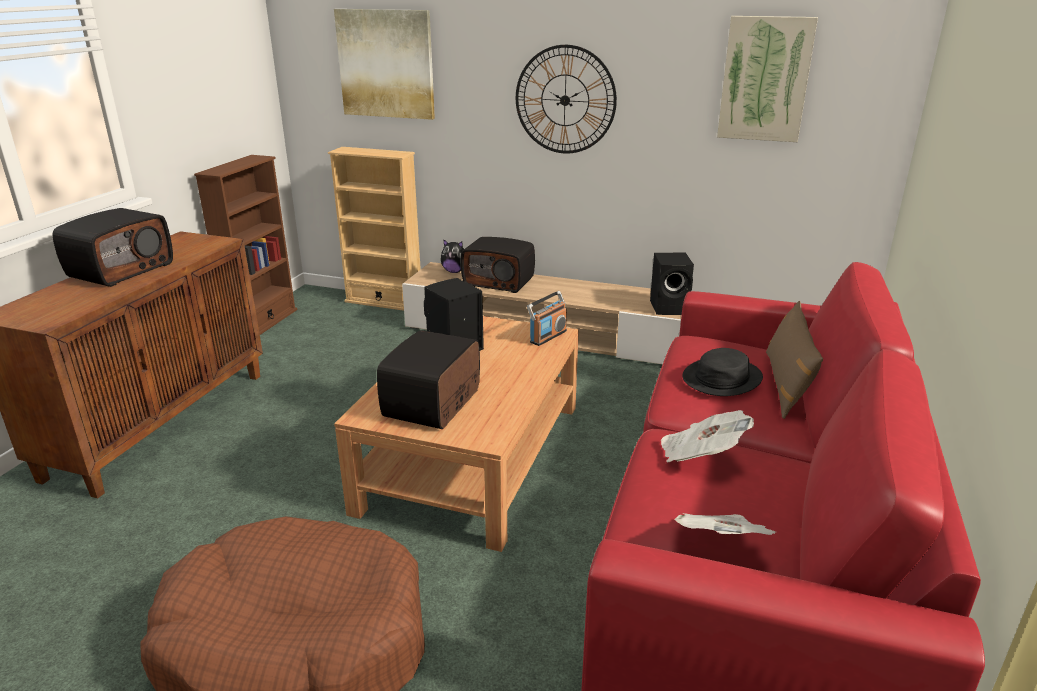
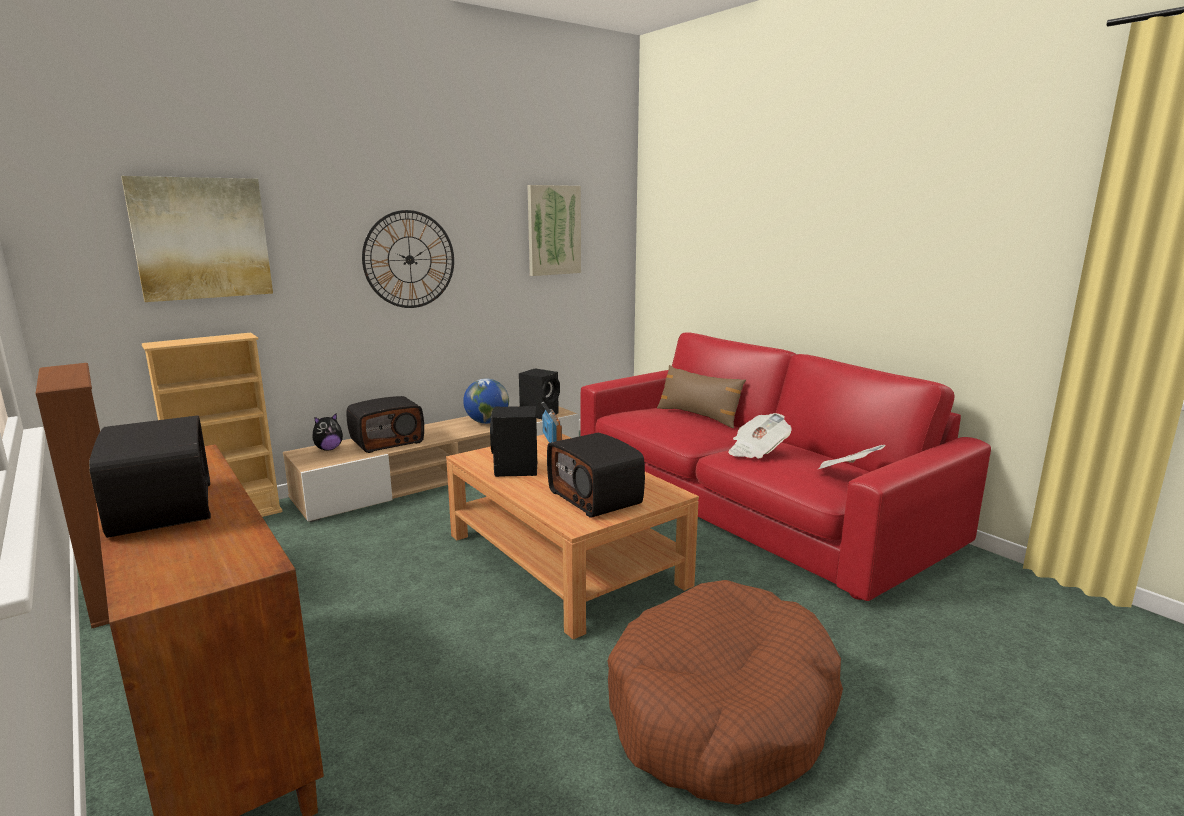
camera: 55 degrees left, 10 degrees down
(605, 296) = (487, 422): none -> globe
(721, 378) = (679, 422): black hat -> none

